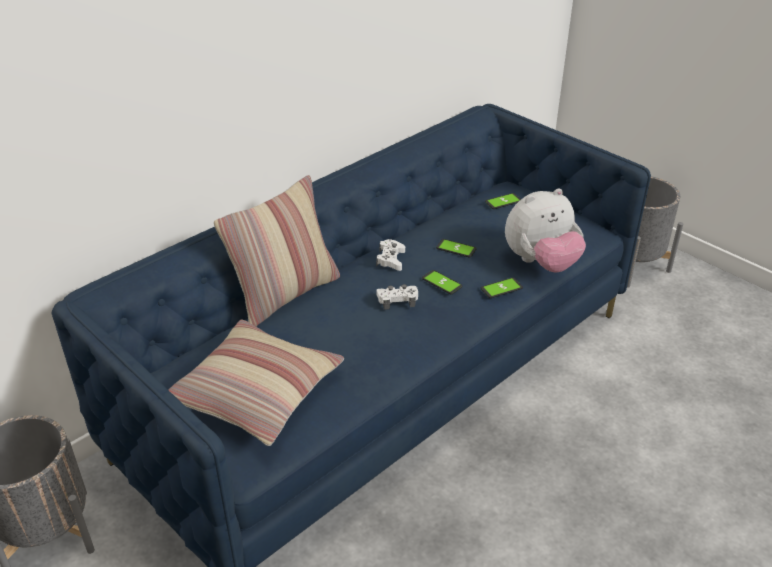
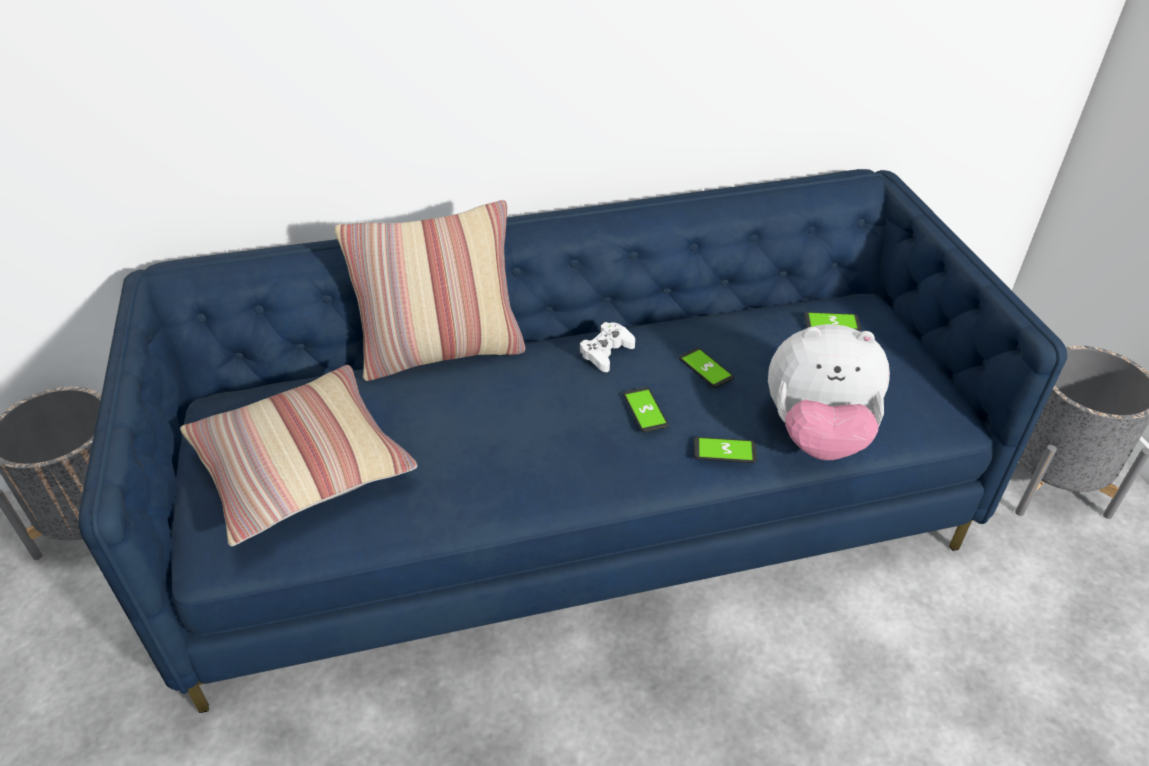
camera: 30 degrees right, 5 degrees up
(397, 300) = (566, 412): white game controller -> none

